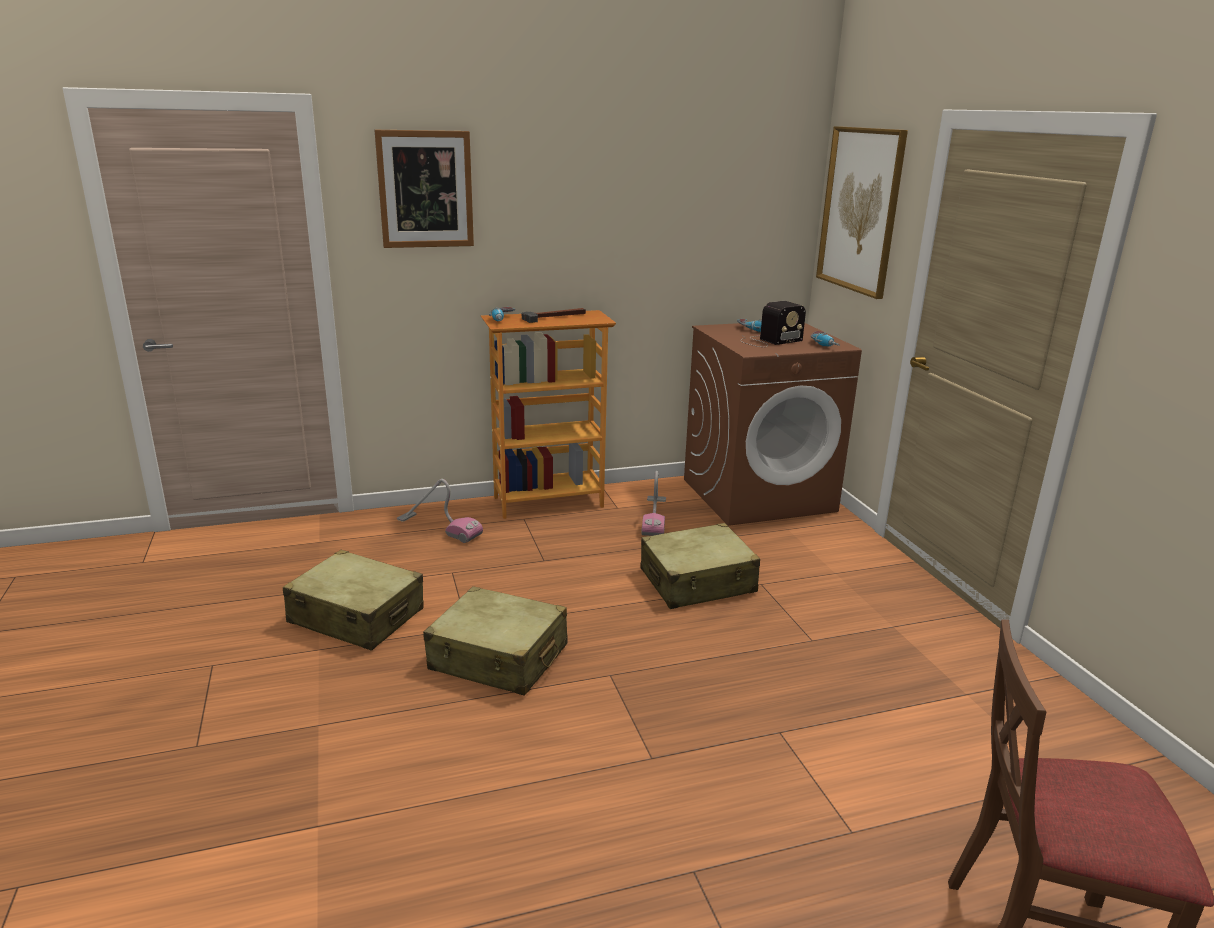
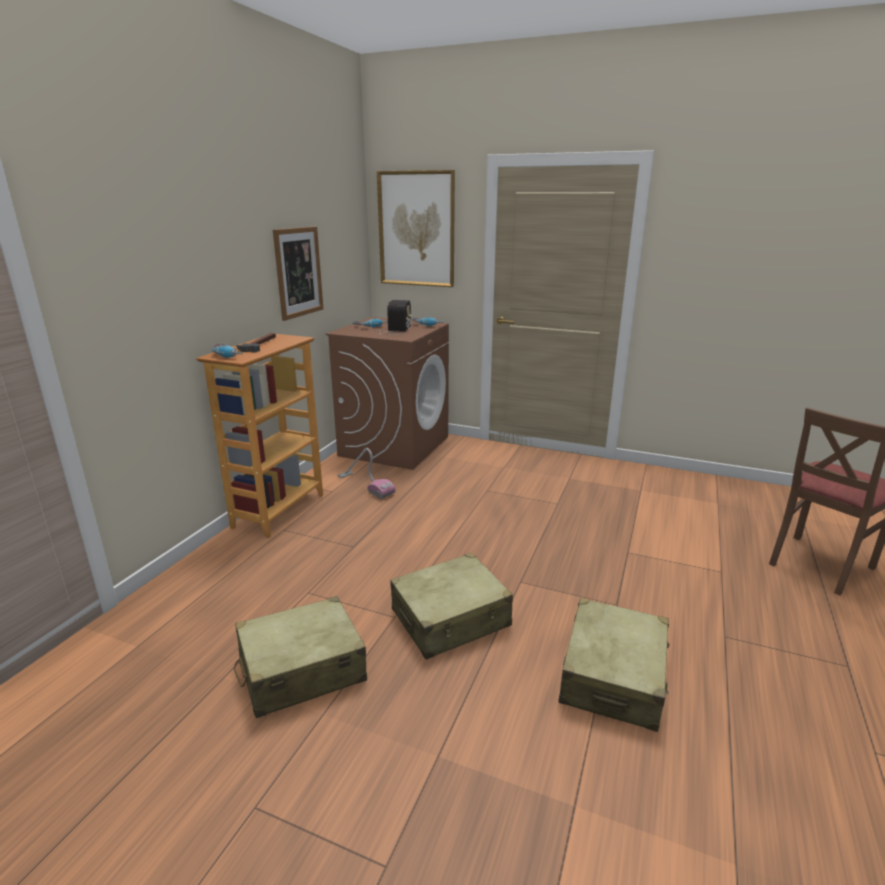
camera: 50 degrees left, 0 degrees up
(425, 189) = (129, 233): picture -> picture (298, 272)
(439, 528) = (230, 571): vacuum cleaner -> none
(698, 582) = (459, 507): beige suitcase -> beige suitcase (613, 676)

